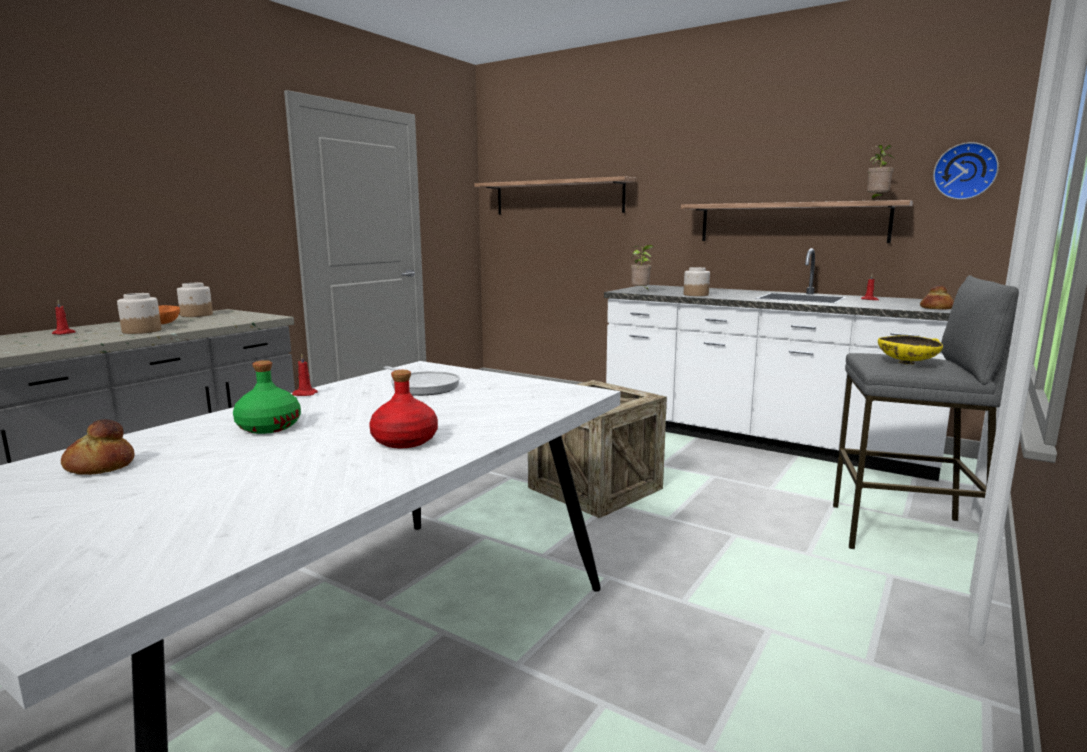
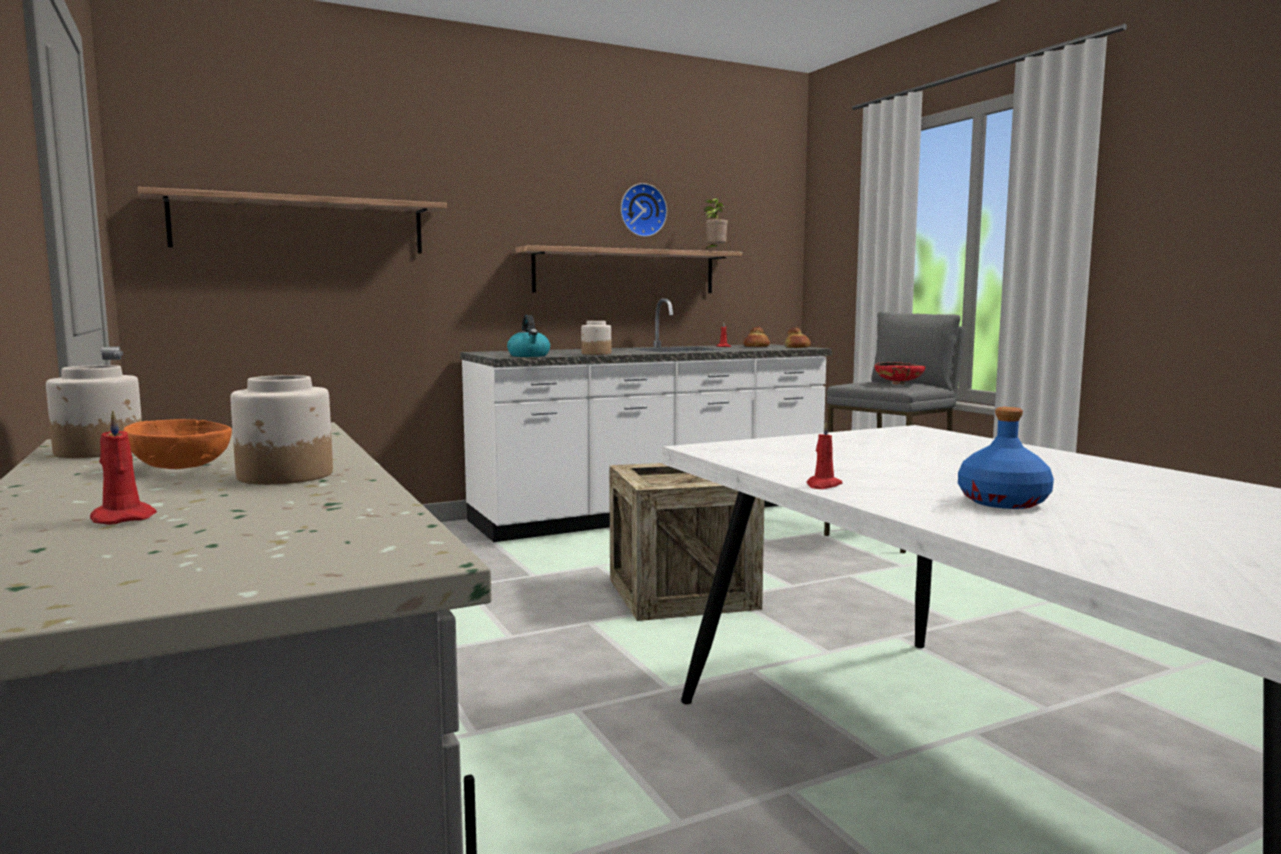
camera: 60 degrees left, 5 degrees down
(99, 466) = (1188, 560): bread -> bread (757, 346)
(268, 427) = (1002, 502): green bottle -> blue bottle
(404, 441) = (1084, 473): red bottle -> none
(423, 387) = (835, 454): frying pan -> none
(641, 292) = (529, 356): potted plant -> kettle
(907, 363) = (899, 383): yellow bowl -> red bowl
(965, 171) = (756, 229): wall clock -> wall clock (642, 210)

